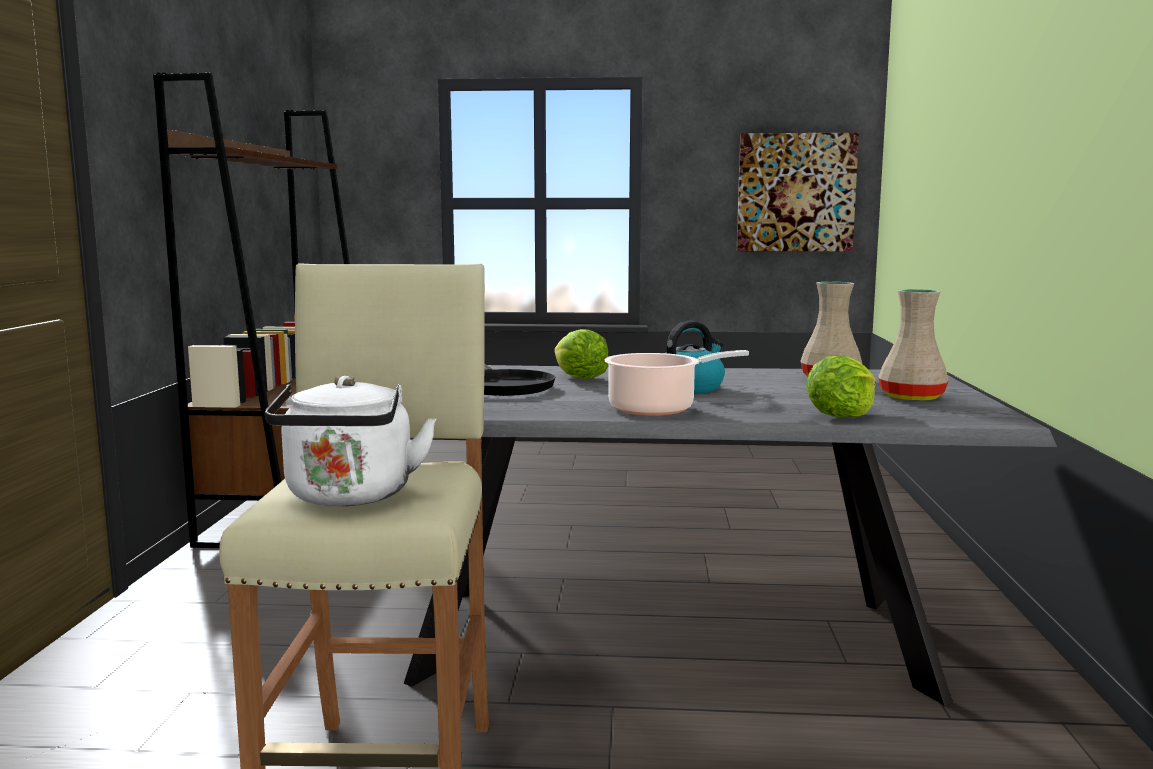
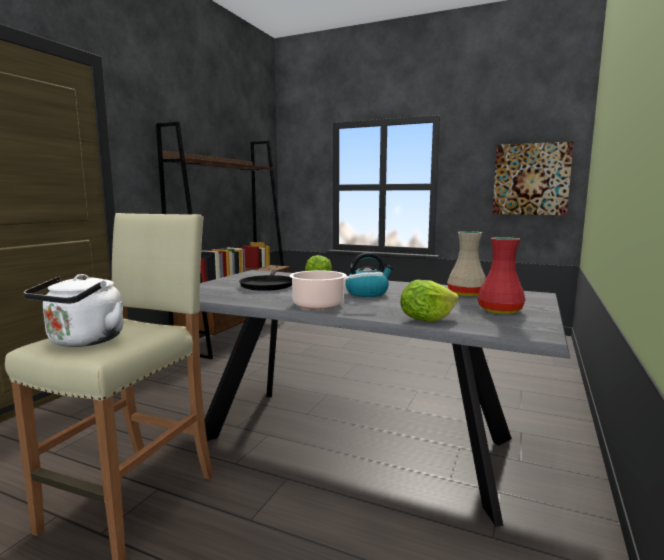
camera: 20 degrees right, 0 degrees up
(910, 397) = (499, 311): beige vase -> red vase

